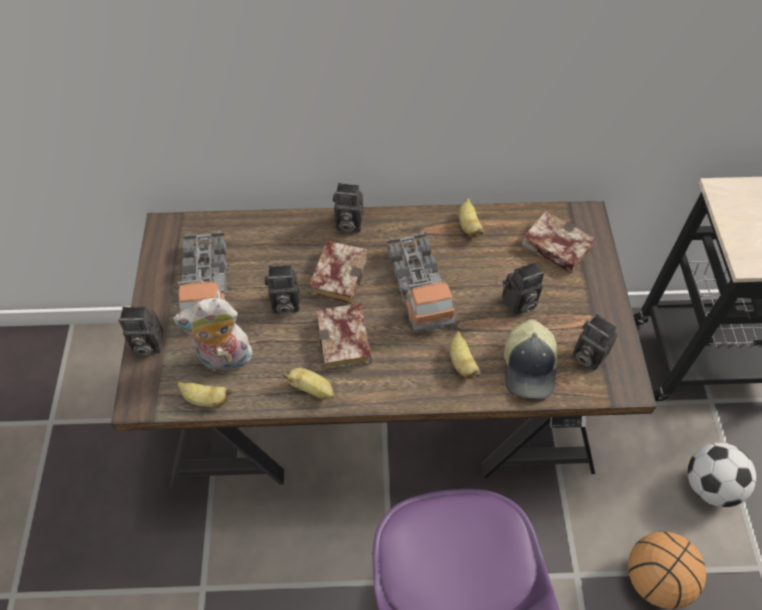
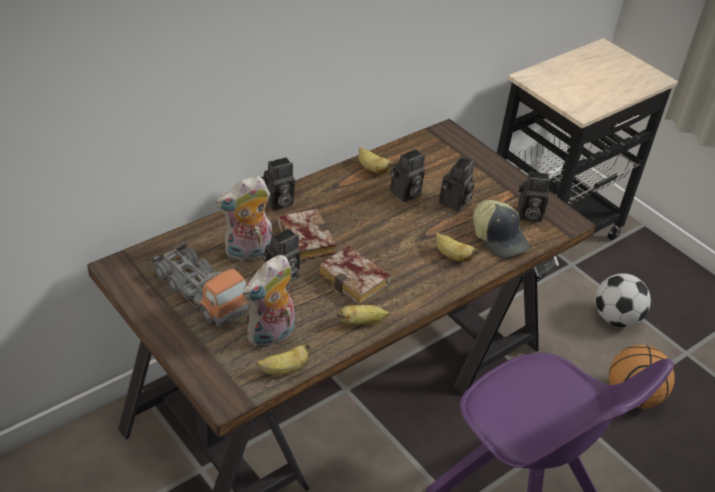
camera: 40 degrees left, 15 degrees down
(146, 344) = (190, 357): camera -> camera (405, 194)
(277, 265) = (247, 253): none -> plush toy
(419, 288) = (375, 222): toy truck -> none
(553, 246) = (443, 159): book -> none

